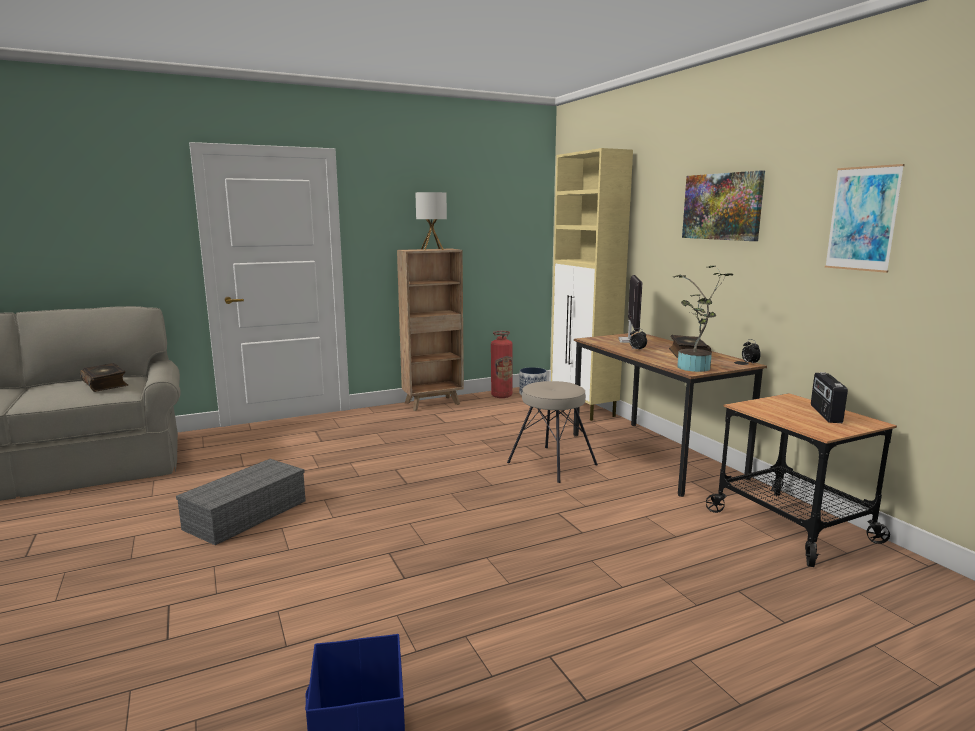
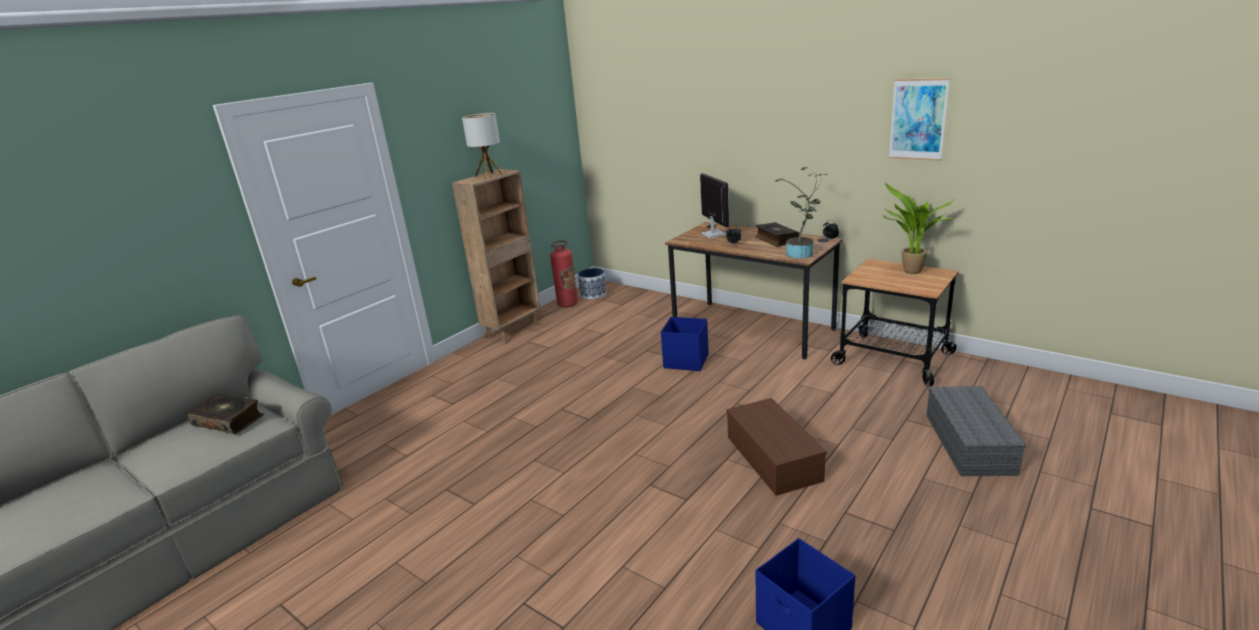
camera: 25 degrees left, 10 degrees up
(247, 514) = (479, 499): grey storage box -> grey storage box (967, 442)
(533, 572) = (771, 457): none -> brown storage box
(551, 464) = (685, 361): beige stool -> blue storage box
(583, 409) = (654, 299): beige cabinet -> none
(722, 206) = (784, 108): picture -> none
(825, 414) = (910, 272): radio -> potted plant

